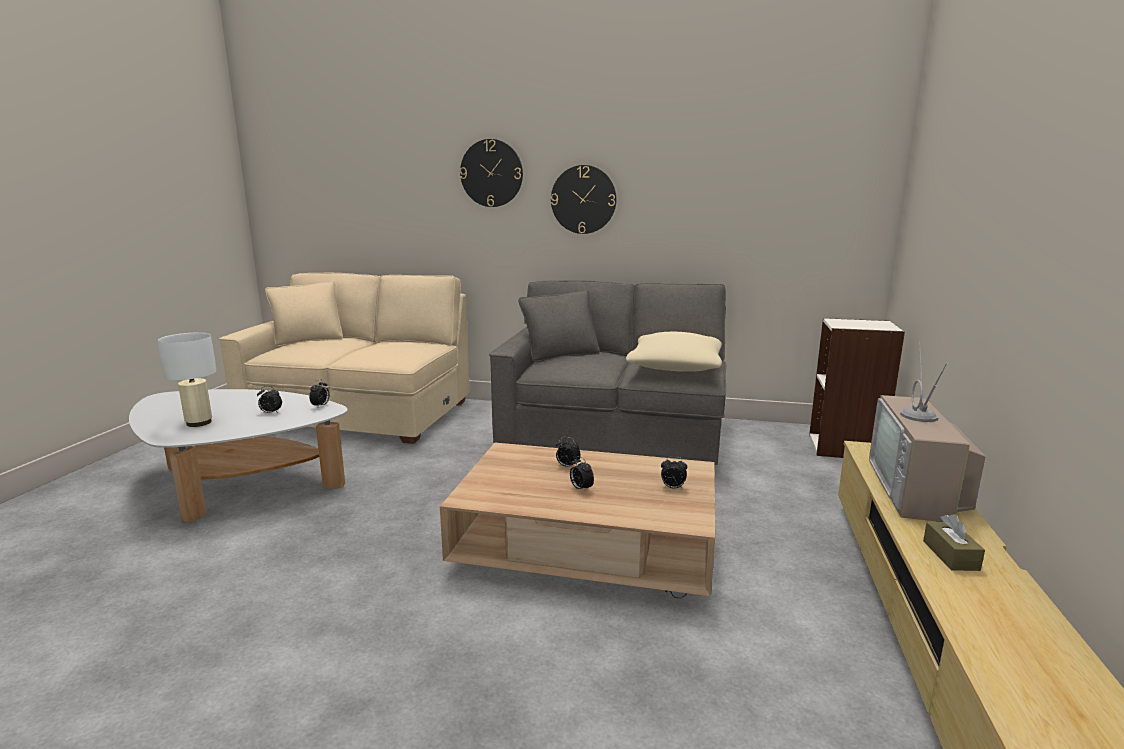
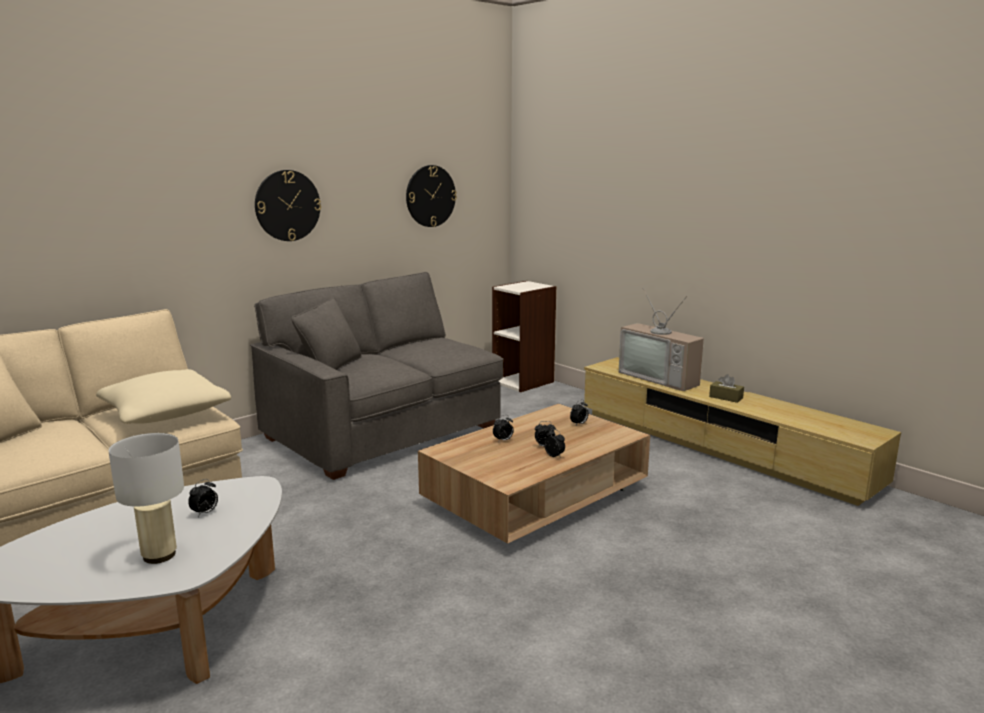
camera: 55 degrees left, 0 degrees up
(320, 406) = (233, 486): alarm clock -> alarm clock (554, 456)
(491, 173) = (182, 181): wall clock -> wall clock (430, 196)
(675, 367) = (445, 349): beige pillow -> beige pillow (165, 413)

